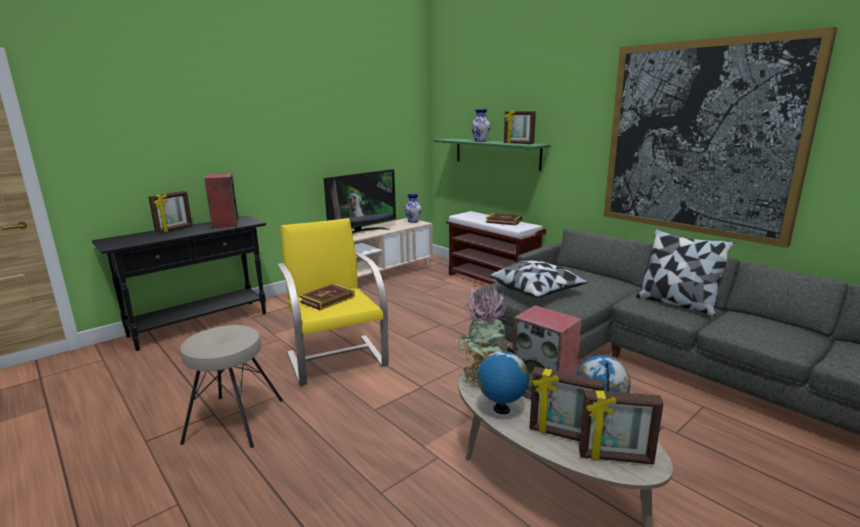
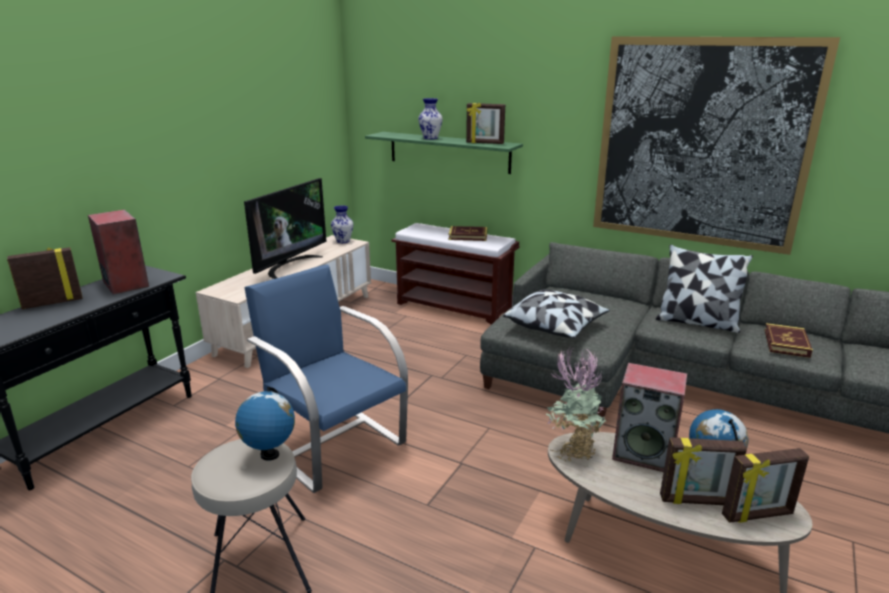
camera: 20 degrees left, 5 degrees up
(174, 229) = (53, 303): picture frame -> picture frame turned 135 degrees counterclockwise
(327, 299) = (327, 376): book -> book (786, 343)
(336, 358) = (334, 445): yellow armchair -> blue armchair
(501, 409) = (619, 485): globe -> globe (269, 455)

